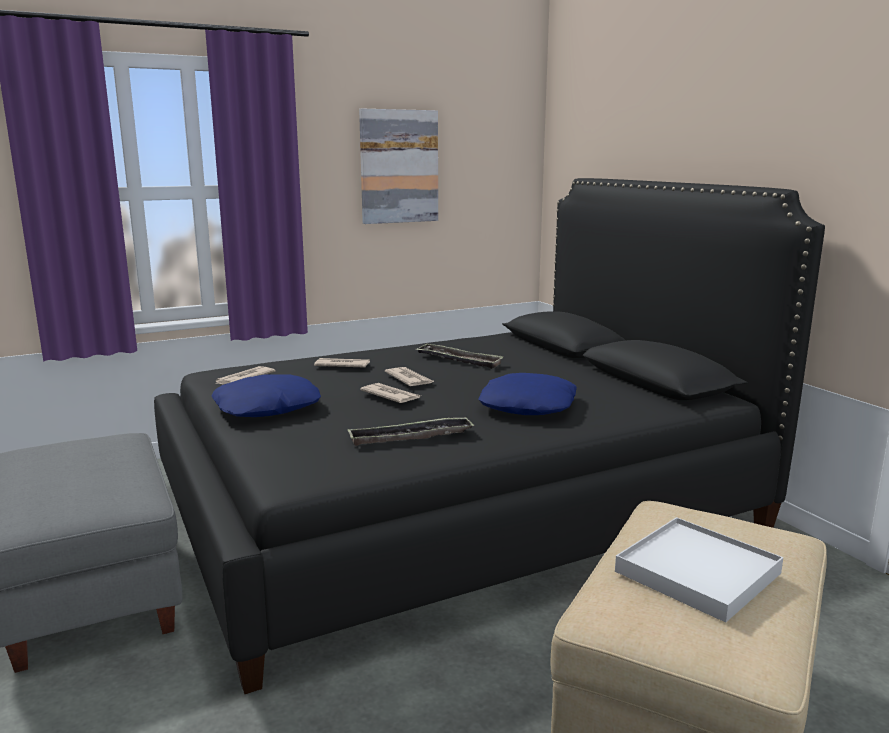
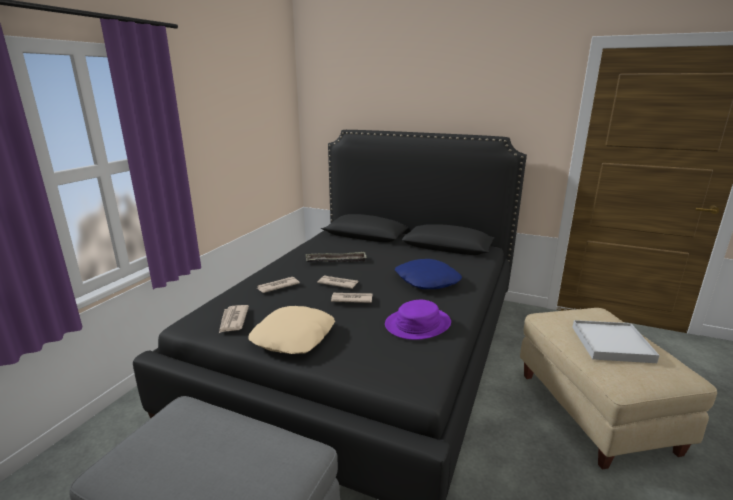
camera: 40 degrees left, 5 degrees up
(267, 407) = (294, 337): blue pillow -> beige pillow
(398, 166) = (232, 129): picture -> none
(410, 437) = (417, 324): tray -> purple hat

